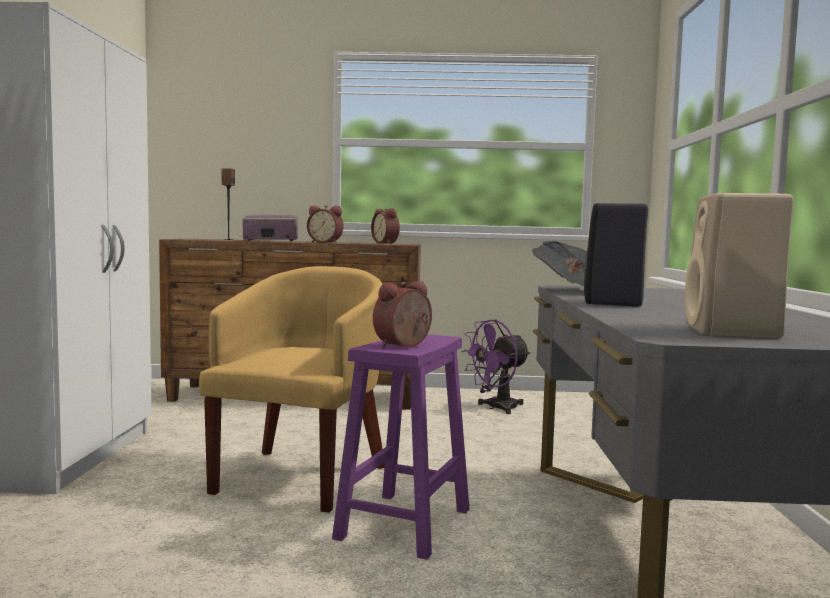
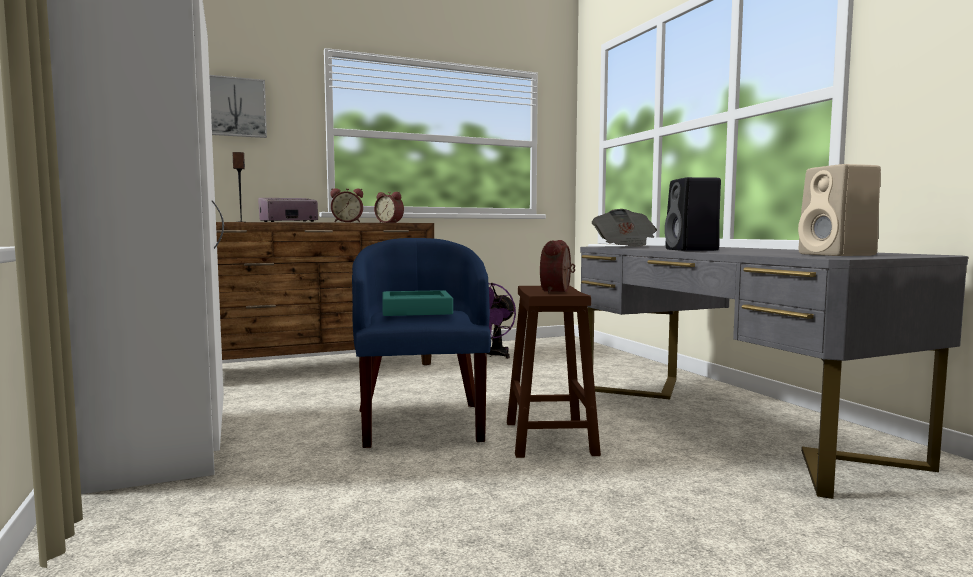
camera: 25 degrees left, 0 degrees up
(244, 121) = (235, 107): none -> picture
(288, 350) = (416, 310): none -> turquoise tray
(301, 476) = (421, 422): yellow armchair -> blue armchair
(405, 522) = (549, 437): purple stool -> brown stool

